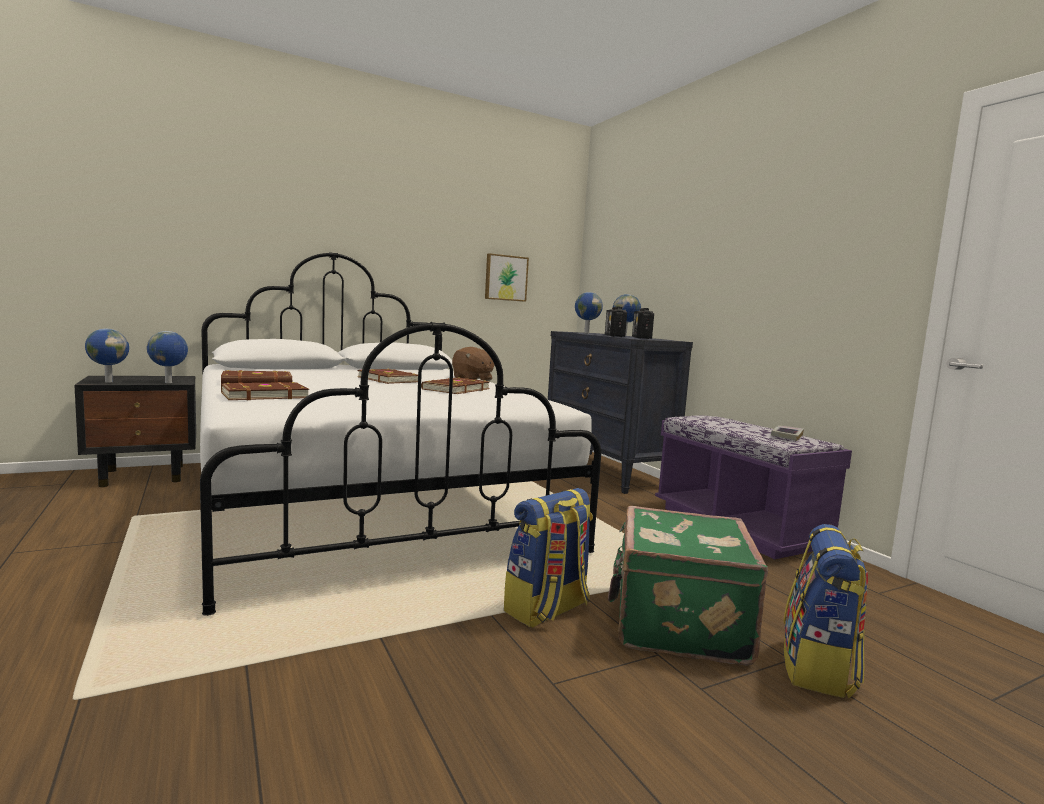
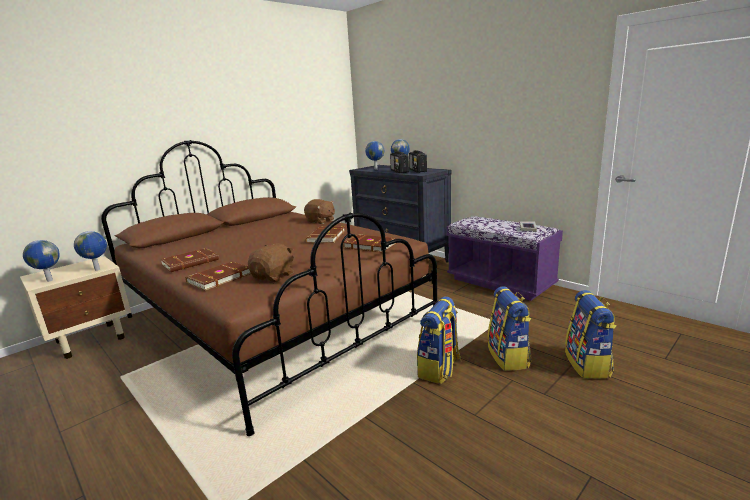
camera: 15 degrees left, 10 degrees up
(145, 475) = (92, 339): black nightstand -> beige nightstand
(330, 404) = (274, 276): none -> brown plush toy
(367, 501) = (273, 320): white bed -> brown bed
(389, 379) = (271, 235): brown book -> brown book (370, 245)
(505, 278) = (308, 135): picture -> none
(676, 622) = (509, 357): green suitcase -> backpack

